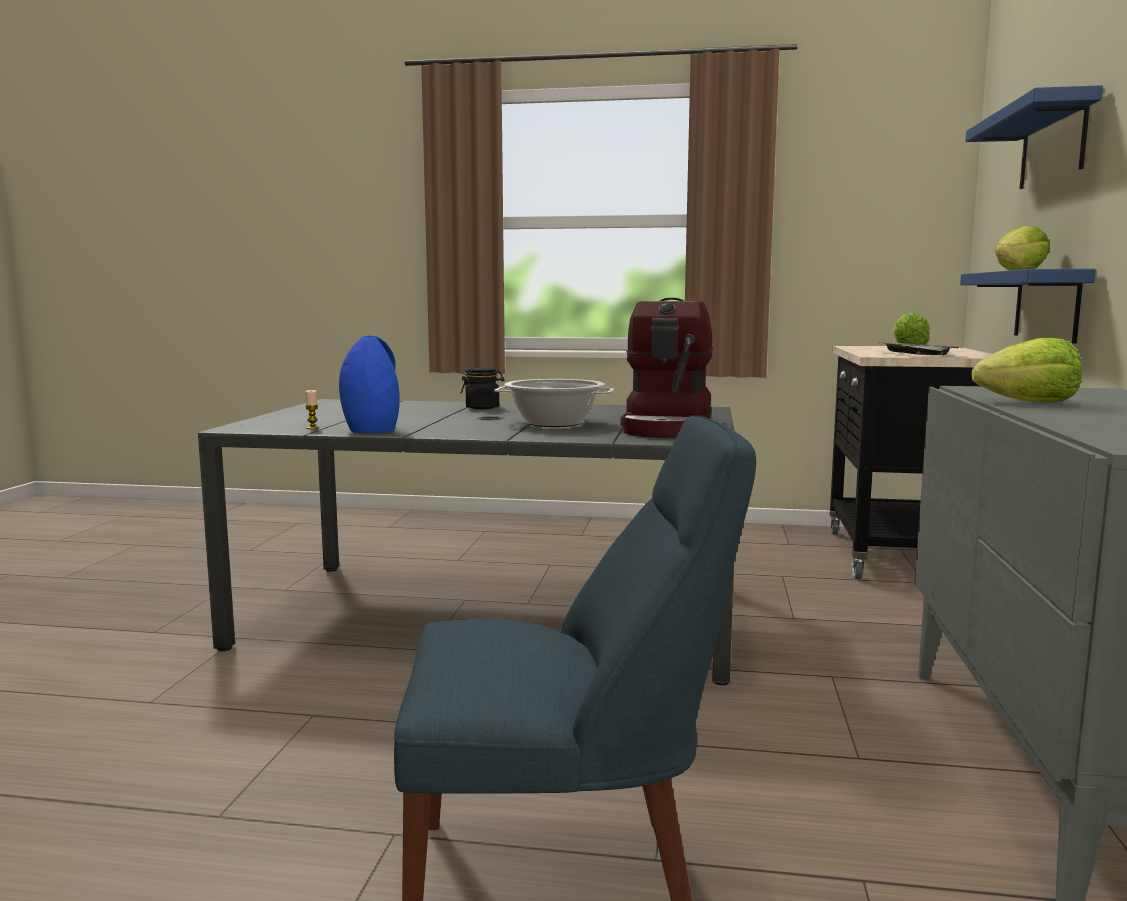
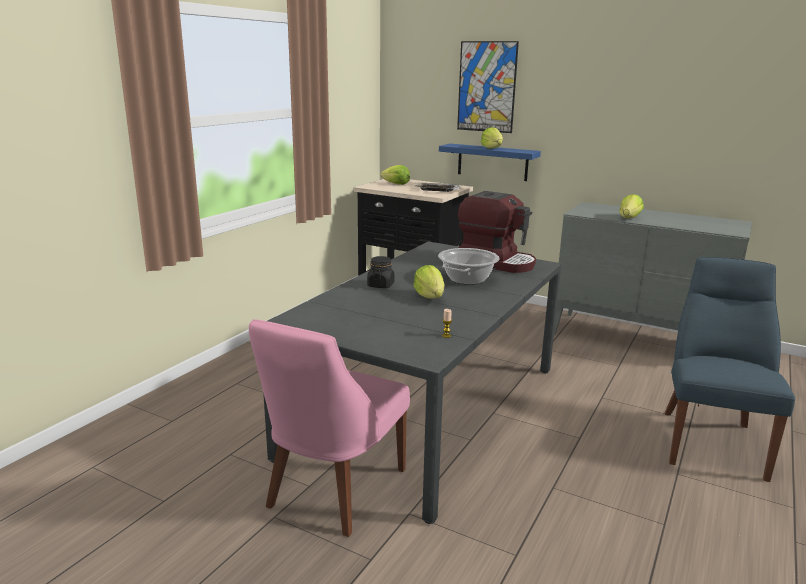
camera: 70 degrees left, 10 degrees up
(277, 599) = (333, 491): none -> pink chair
(371, 430) = (469, 321): blue vase -> none
(453, 418) = (430, 297): none -> lettuce
(1052, 145) = (487, 87): blue shelf -> picture

